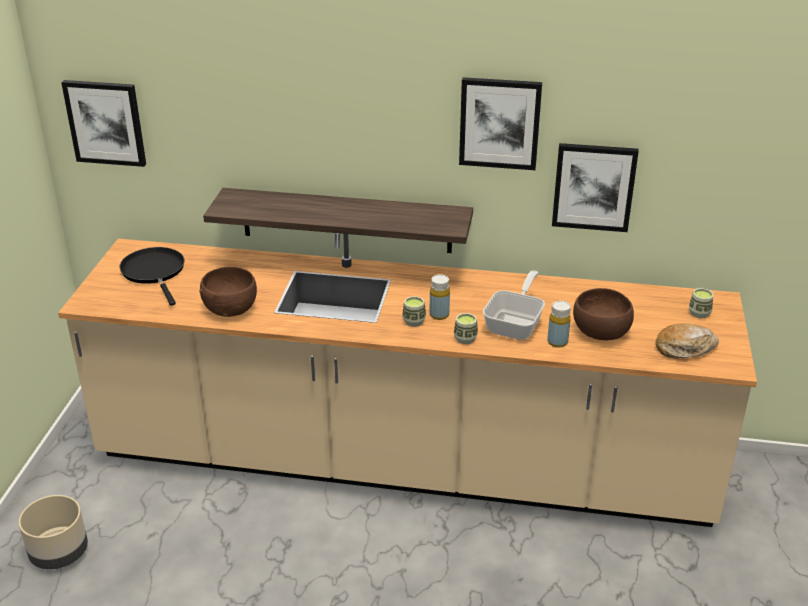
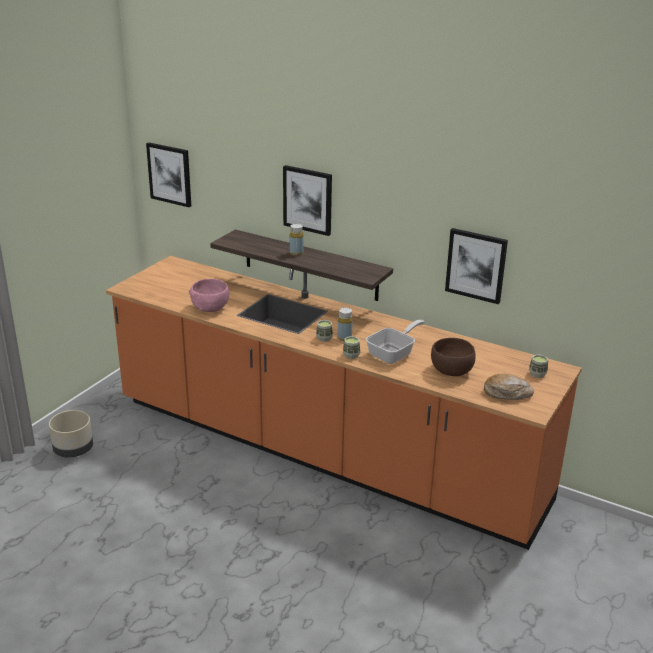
camera: 20 degrees right, 5 degrees down
(154, 272) = (178, 278): black frying pan -> none
(230, 308) = (210, 307): brown bowl -> pink bowl
(404, 462) = (324, 451): beige counter -> orange counter
(499, 123) = (412, 207): picture -> picture (308, 200)
(557, 342) = (415, 370): yellow bottle -> yellow bottle (296, 253)

